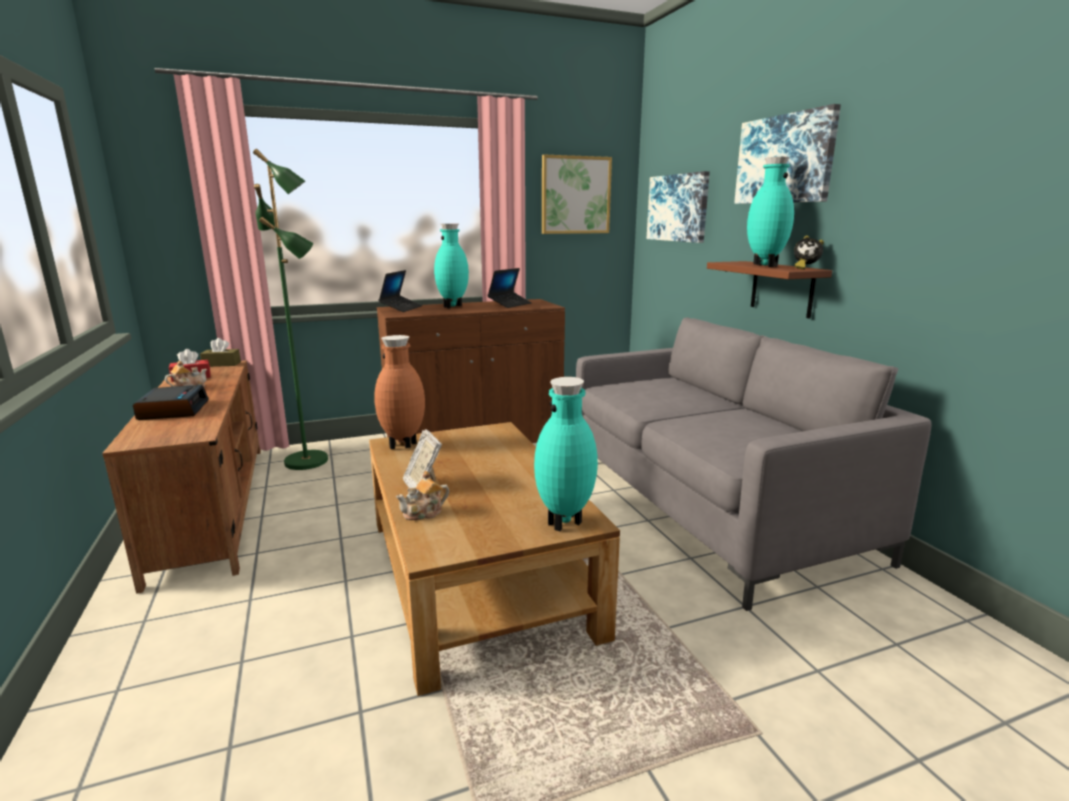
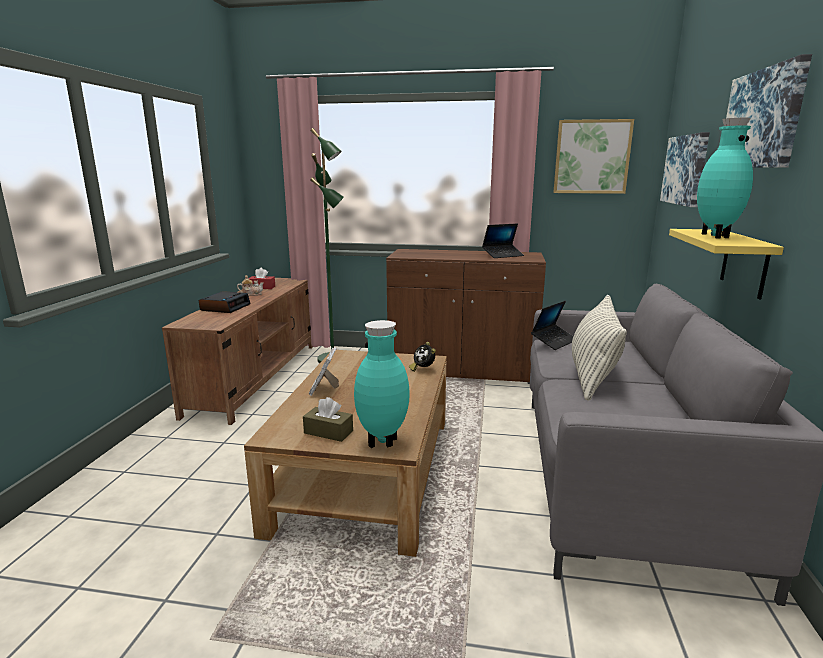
camera: 30 degrees right, 0 degrees up
(222, 364) = (289, 281): brown tissue box -> brown tissue box (328, 432)
(401, 308) = (411, 251): laptop -> laptop (554, 341)
(403, 446) = (347, 358): brown vase -> none
(424, 513) = (301, 409): teapot -> none
(453, 307) = (453, 253): turquoise vase -> none
(684, 411) = (593, 375): none -> pillow
(782, 288) = (744, 263): brown shelf -> yellow shelf
(804, 268) = (751, 243): alarm clock -> alarm clock (423, 369)

